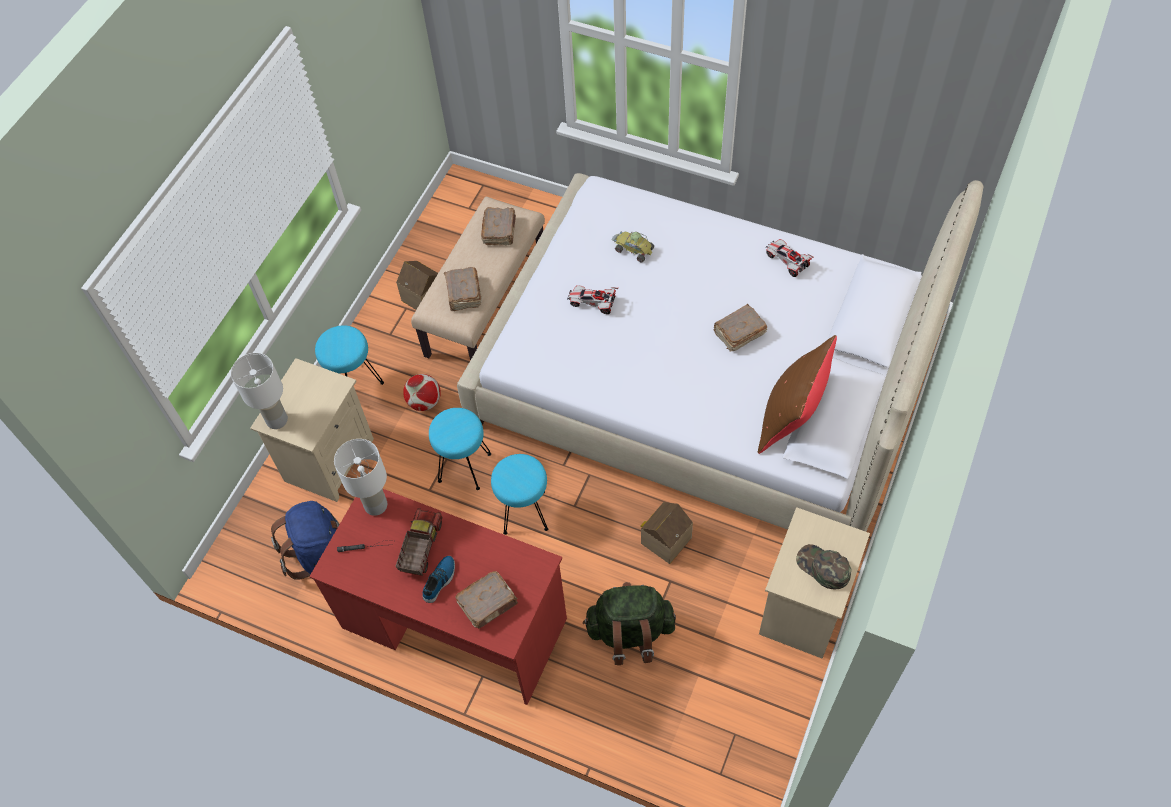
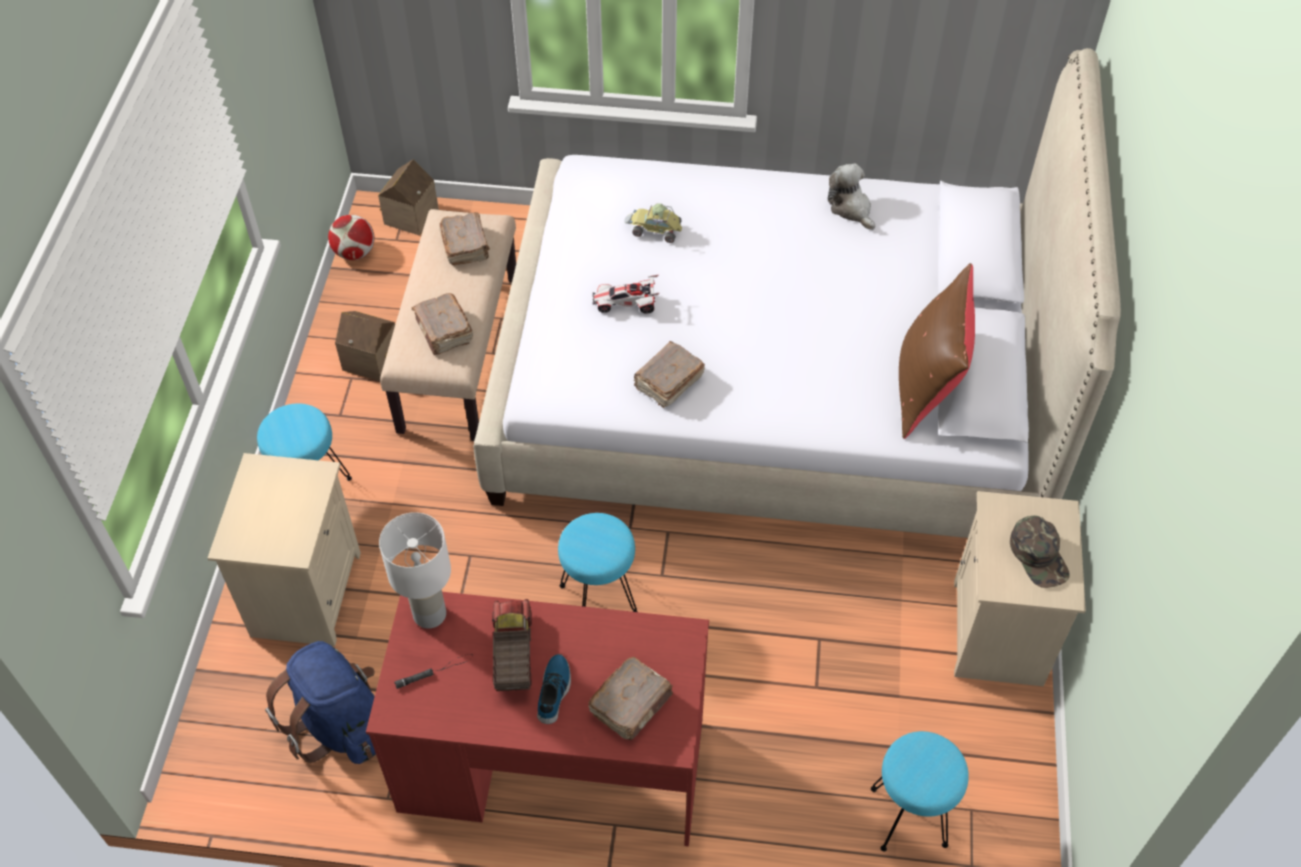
camera: 20 degrees left, 5 degrees down
(276, 420) = (243, 540): white table lamp -> none
(425, 402) = (416, 490): football -> football (355, 253)
(465, 466) = (498, 559): turquoise stool -> turquoise stool (909, 815)
(630, 632) = (791, 716): green backpack -> none
(664, 539) = (792, 589): toy house -> toy house (408, 216)
(738, 333) = (824, 302): brown book -> brown book (668, 382)
(787, 262) = (851, 208): toy car -> plush toy
(822, 568) = (1039, 556): green cap -> green cap turned 135 degrees counterclockwise

